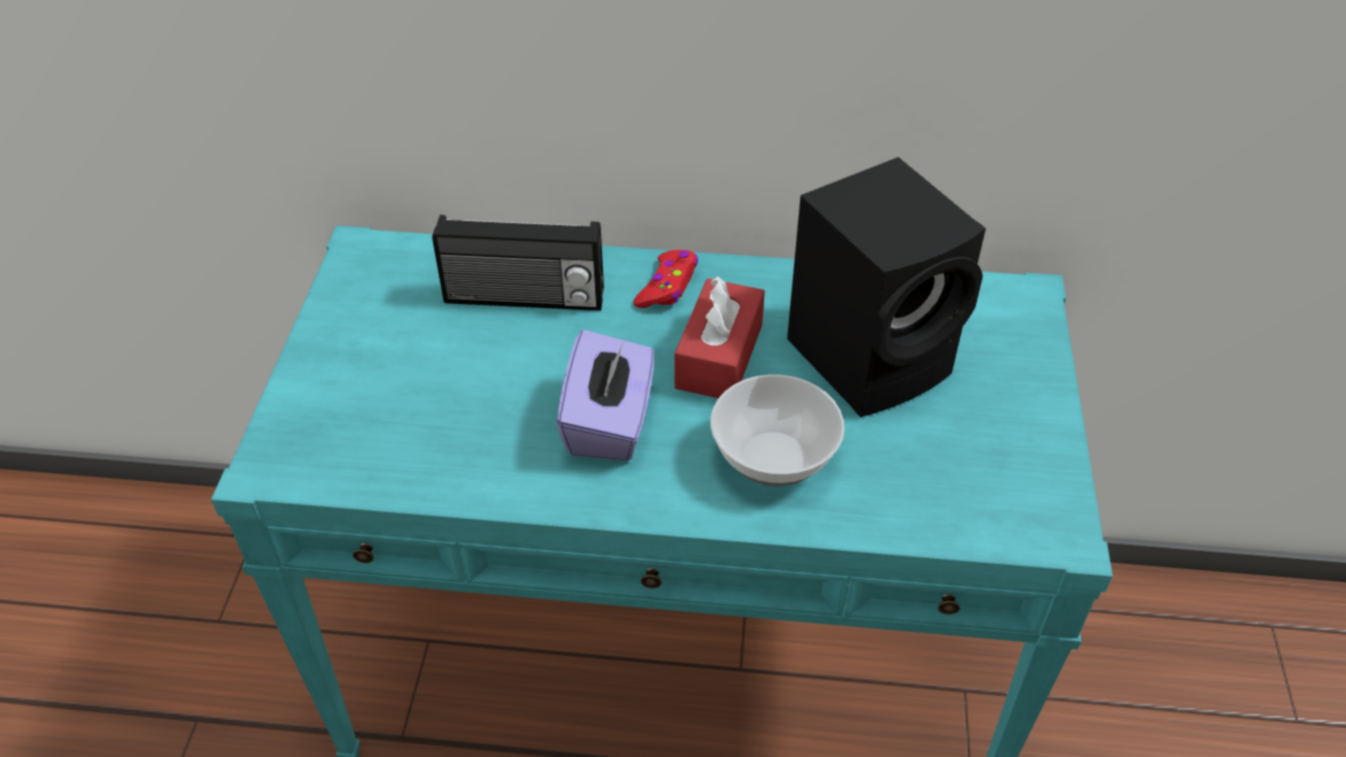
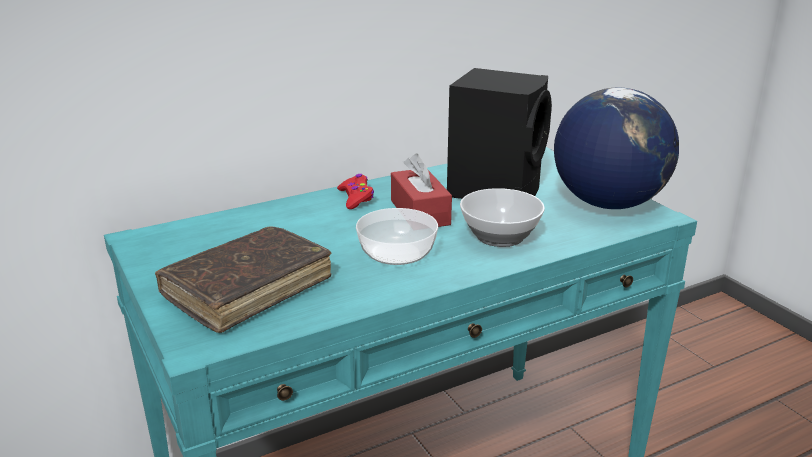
camera: 35 degrees left, 20 degrees down
(393, 400) = (248, 289): none -> brown book
(524, 299) = (277, 226): radio -> none
(610, 423) = (395, 253): purple tissue box -> bowl
(1010, 467) = (608, 203): none -> globe

